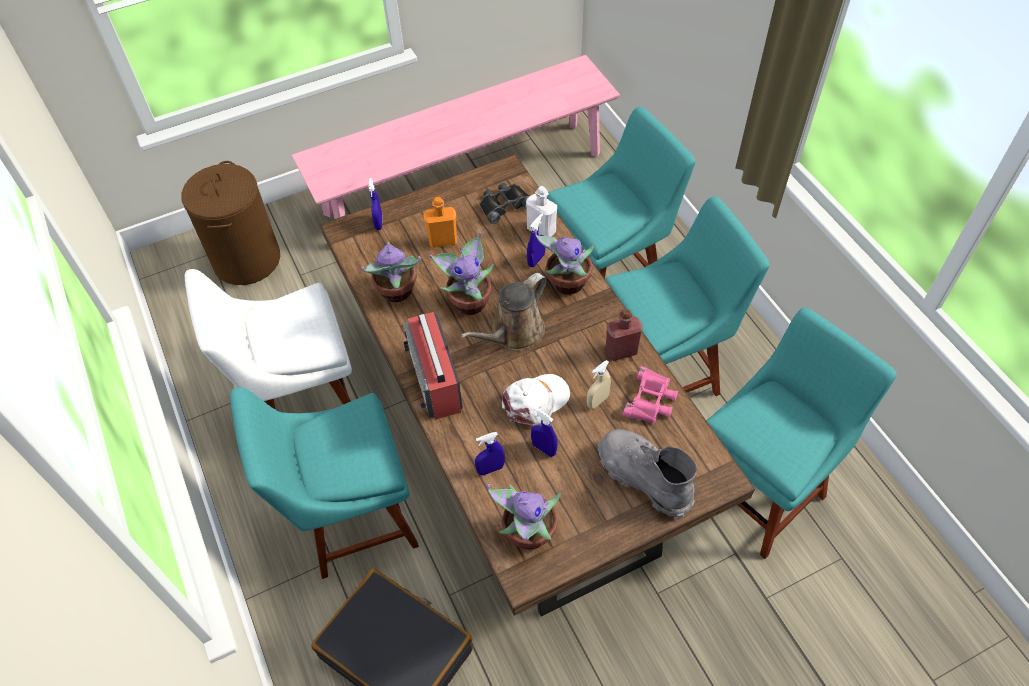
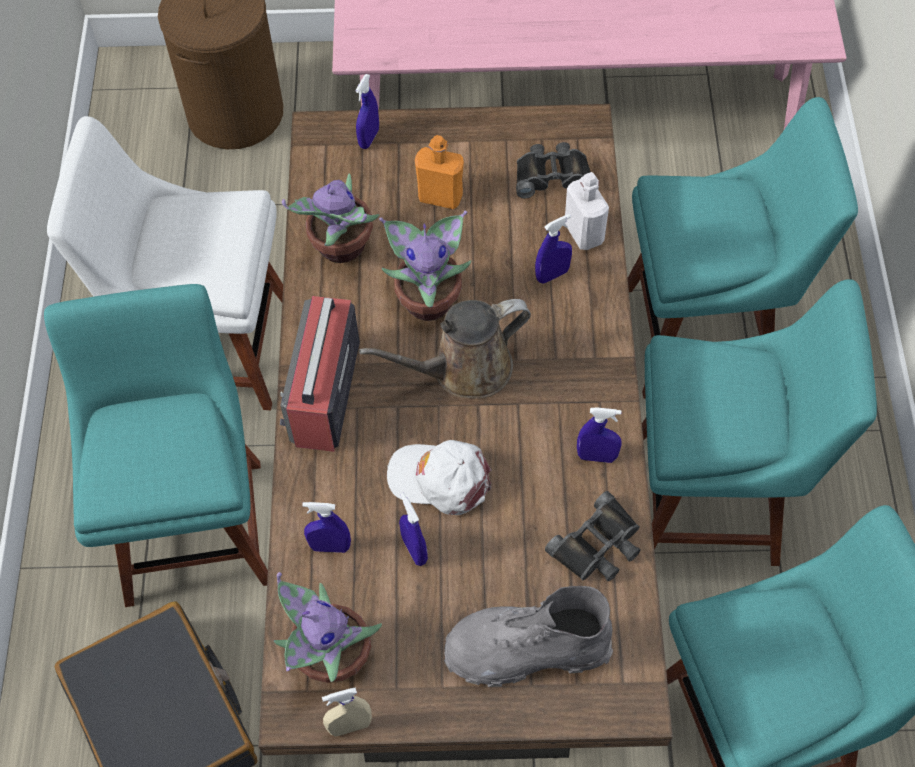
camera: 25 degrees right, 5 degrees up
(351, 519) = (194, 522): turquoise chair -> turquoise chair turned 75 degrees clockwise
(536, 401) = (440, 479): white cap -> white cap turned 150 degrees counterclockwise
(566, 284) = (574, 327): potted plant -> none
(597, 401) = (523, 515): beige spray bottle -> beige spray bottle (350, 726)
(621, 351) = (596, 457): red bottle -> blue spray bottle
(644, 477) = (526, 650): grey boot -> grey boot turned 75 degrees counterclockwise
(651, 400) = (598, 545): pink binoculars -> black binoculars

